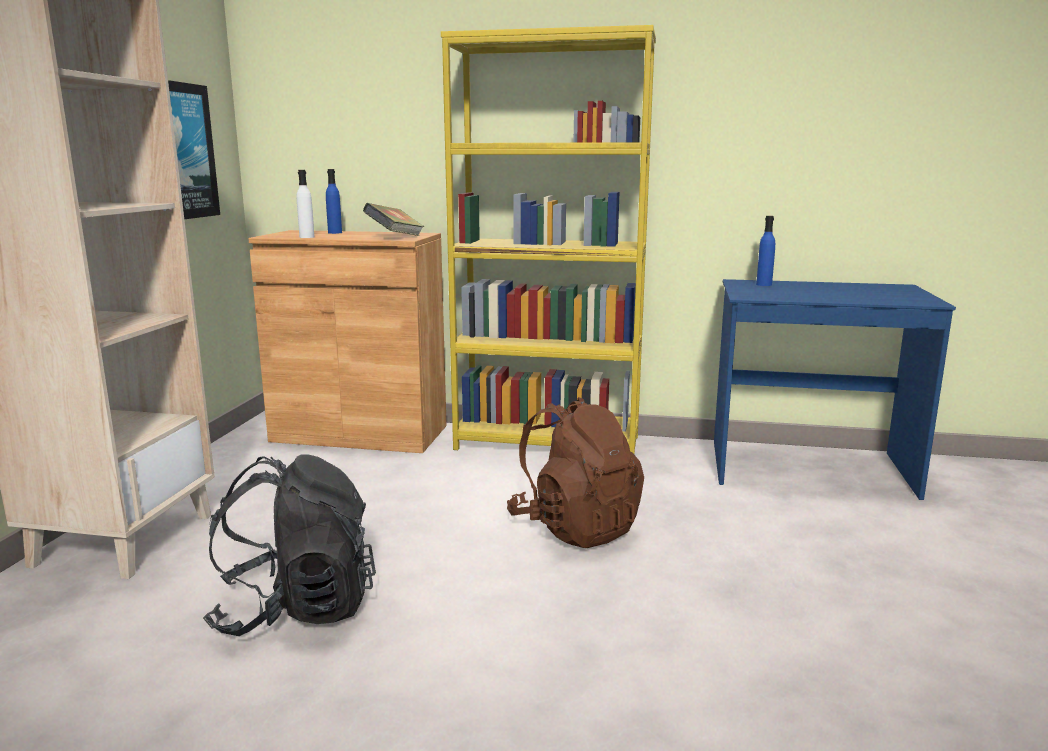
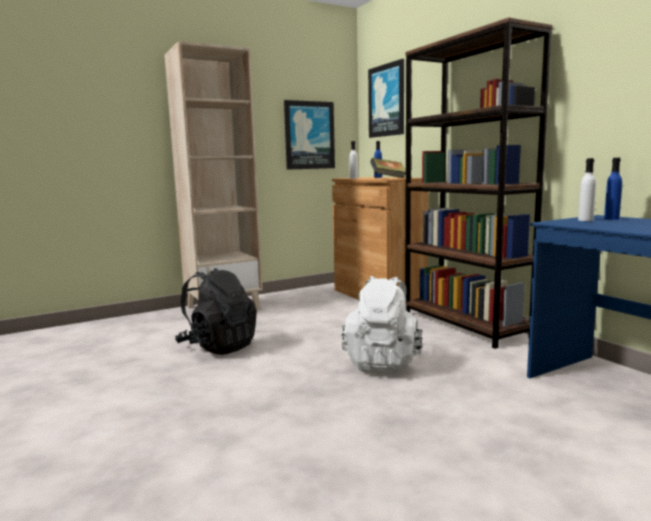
camera: 50 degrees right, 5 degrees down
(321, 95) = (387, 100): none -> picture
(548, 443) = (464, 324): yellow bookcase -> brown bookcase
(575, 527) = (383, 363): brown backpack -> white backpack
(755, 289) = (585, 220): none -> white bottle

